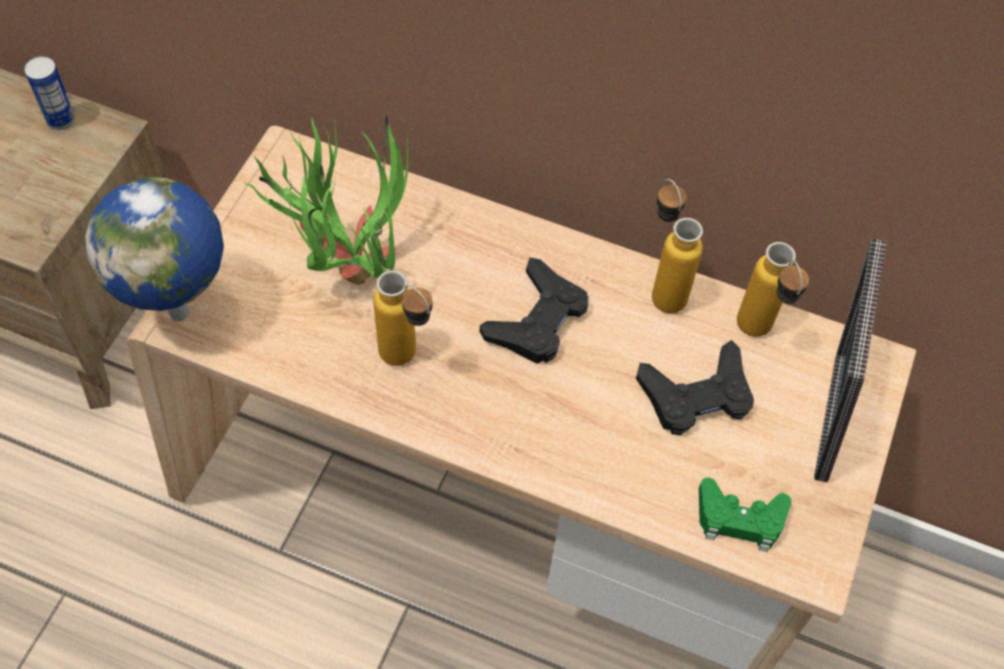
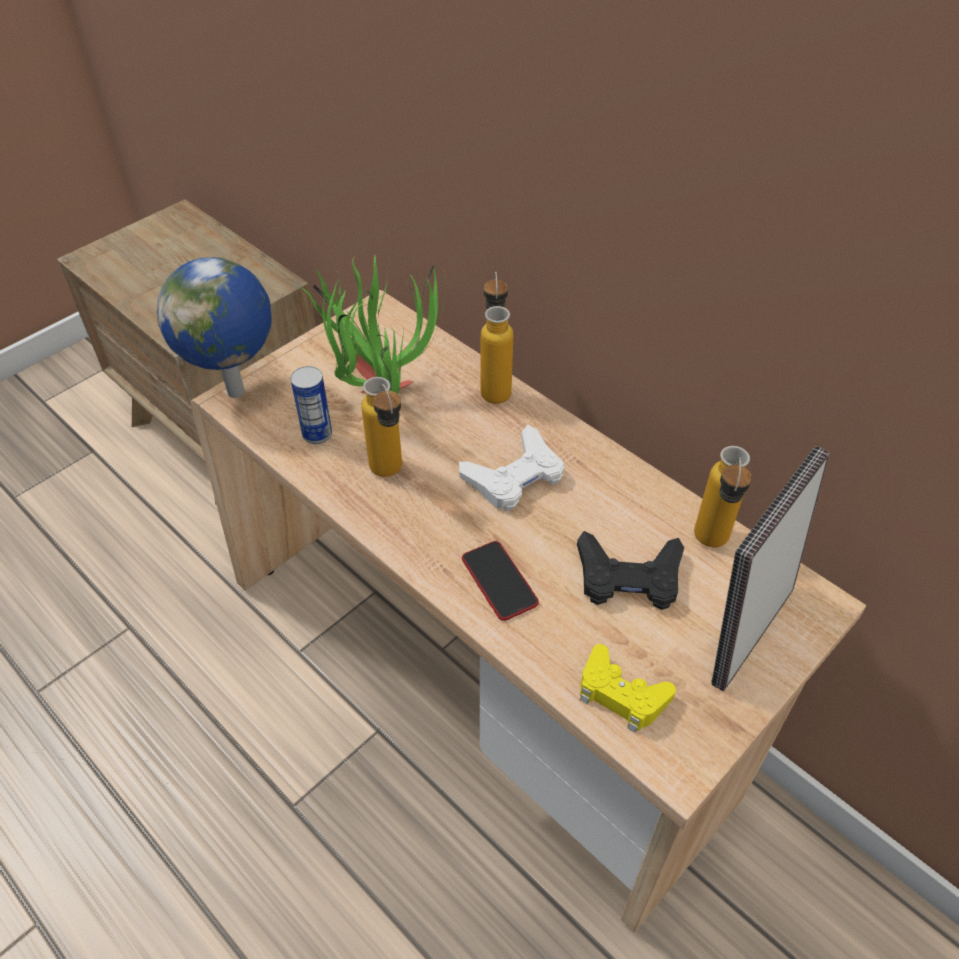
camera: 25 degrees right, 10 degrees down
(61, 119) = (249, 267): can -> can (317, 434)
(537, 319) = (514, 476): black game controller -> white game controller
(576, 443) = (499, 581): none -> phone
(661, 288) = (637, 483): bottle -> bottle (495, 385)
(739, 519) = (621, 694): green game controller -> yellow game controller

